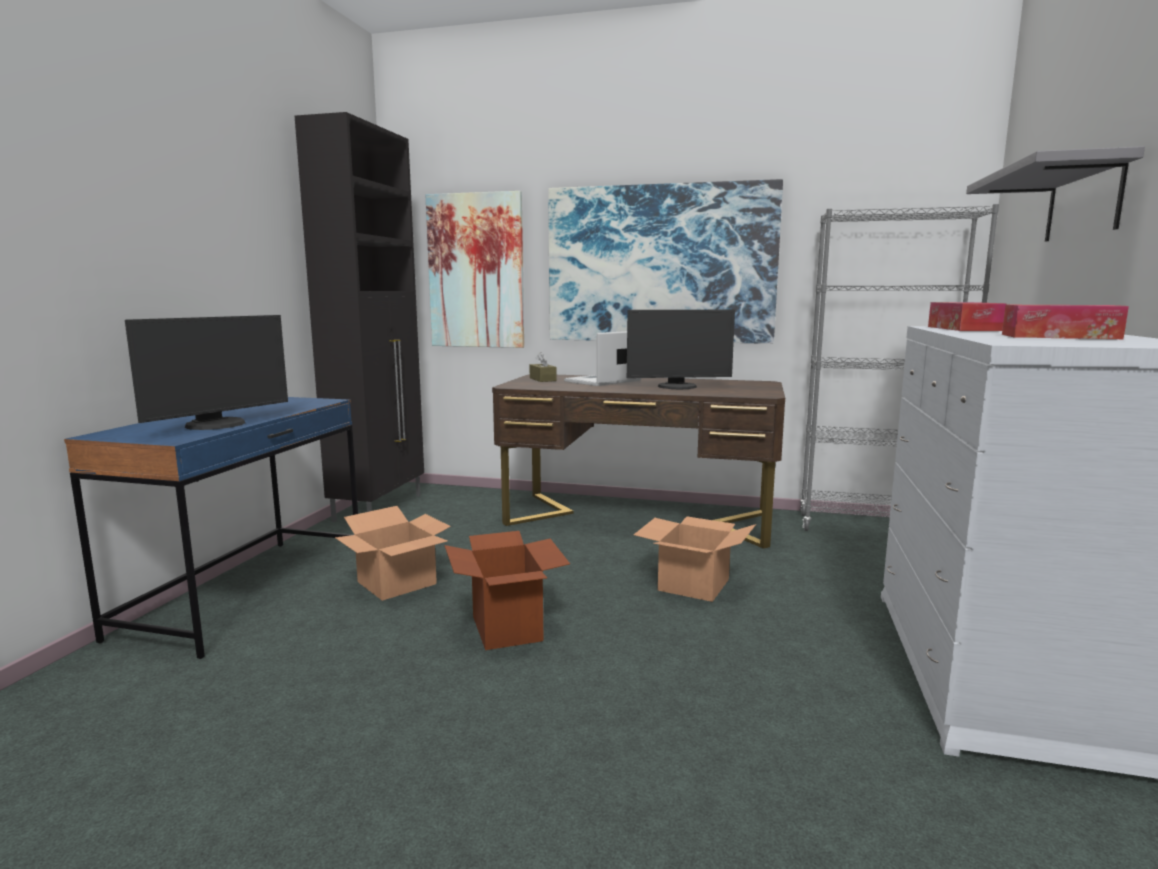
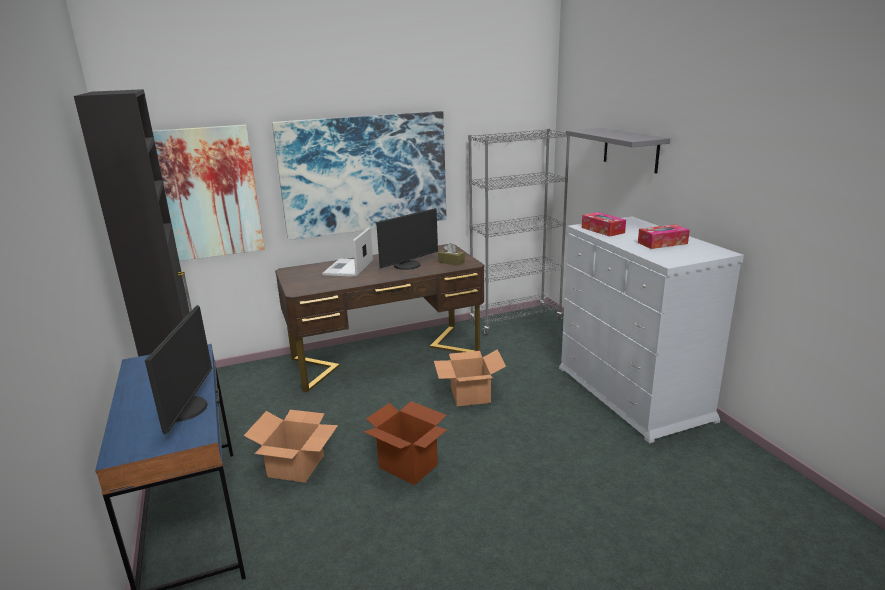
camera: 35 degrees left, 10 degrees up
(542, 379) = (302, 276): brown tissue box -> brown tissue box (451, 262)

